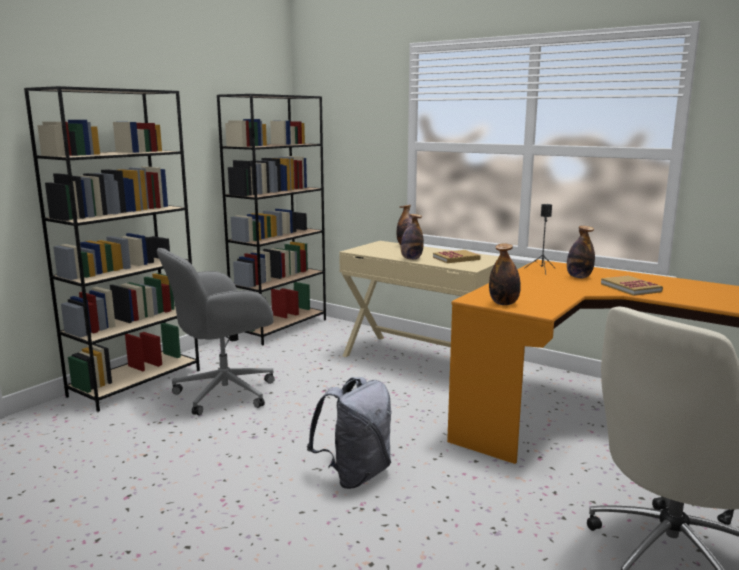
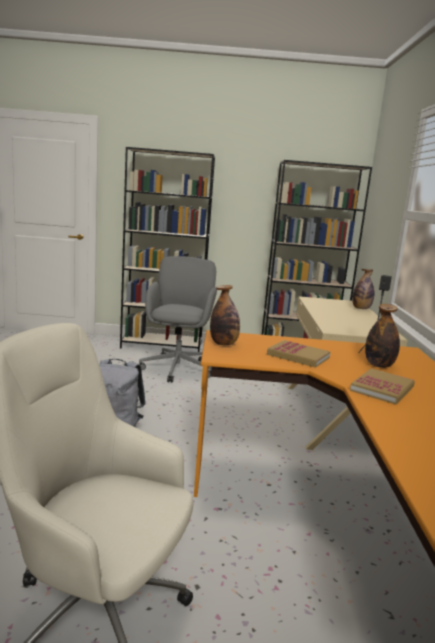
camera: 55 degrees right, 0 degrees up
(224, 394) = (177, 369): grey office chair -> grey office chair turned 75 degrees clockwise
(411, 259) = (320, 313): bottle -> none
(456, 258) = (355, 324): book -> book (298, 356)

